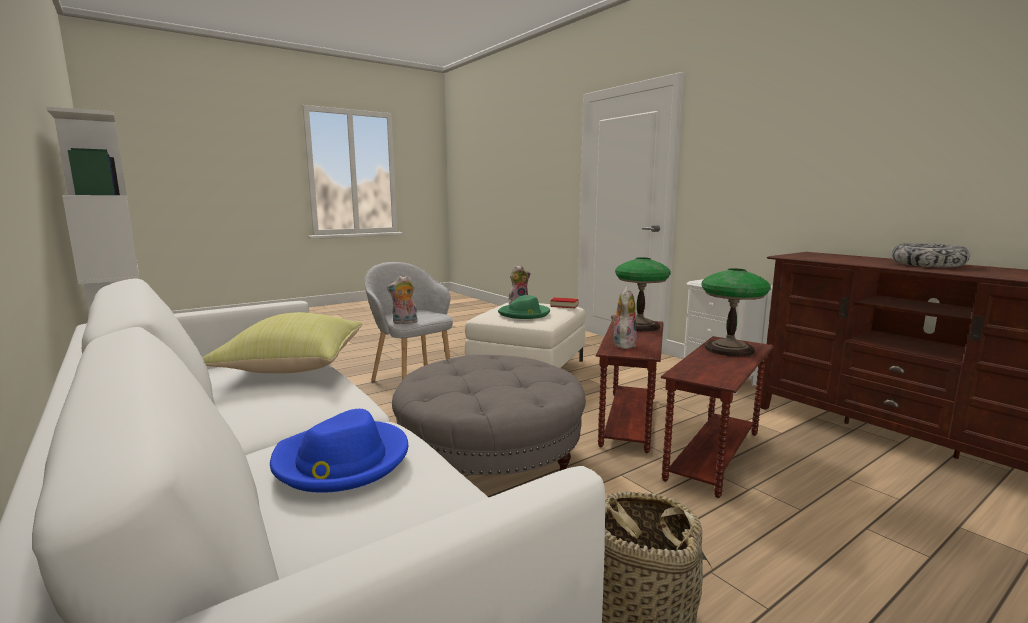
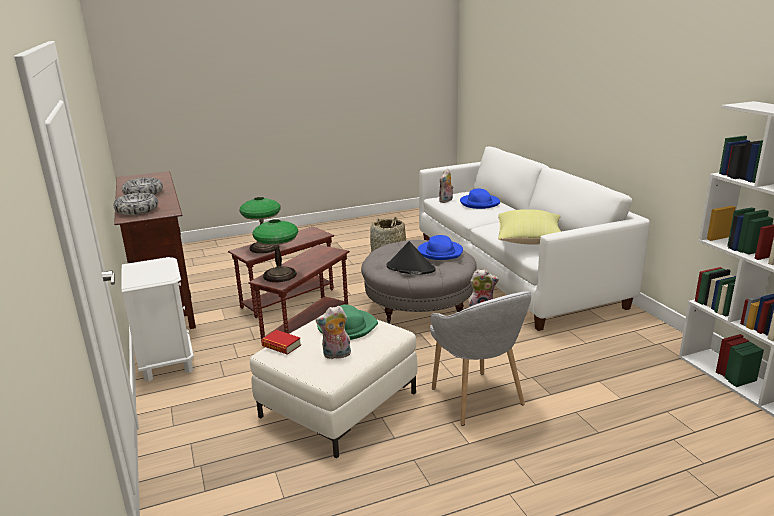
camera: 165 degrees left, 10 degrees up
(453, 381) = (440, 252): none -> blue hat
(493, 359) = (410, 268): none -> black hat
(623, 344) = (322, 256): plush toy -> plush toy (446, 201)
(835, 256) = (137, 210): none -> bowl

